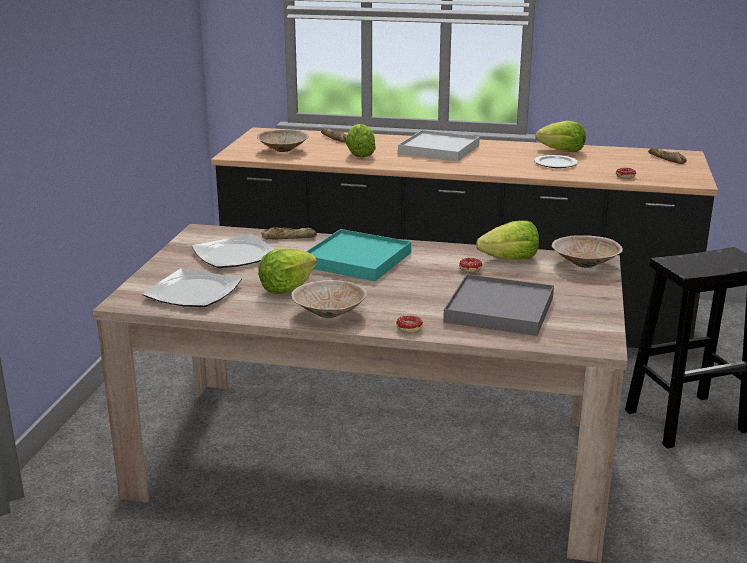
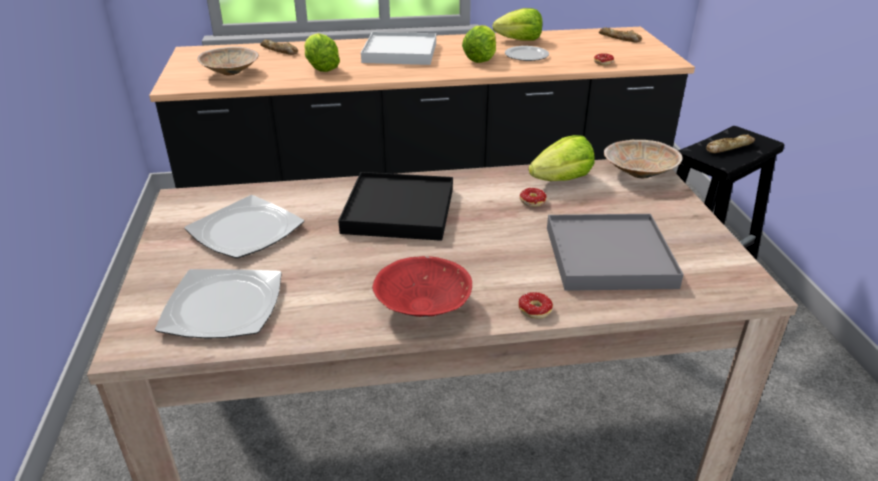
camera: 20 degrees left, 10 degrees up
(287, 288) = (343, 273): lettuce -> lettuce (481, 58)
(289, 237) = (297, 190): bread -> bread (728, 147)
(329, 313) = (422, 305): beige bowl -> red bowl
(356, 260) = (398, 211): turquoise tray -> black tray

